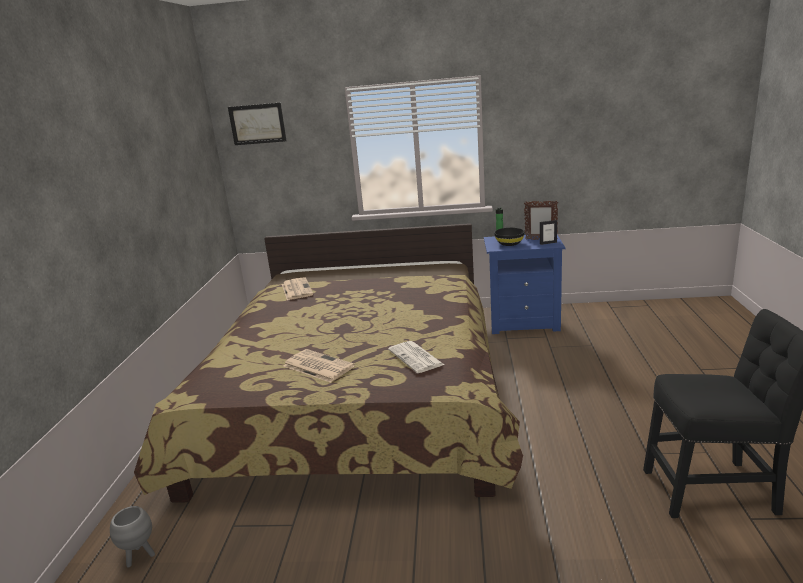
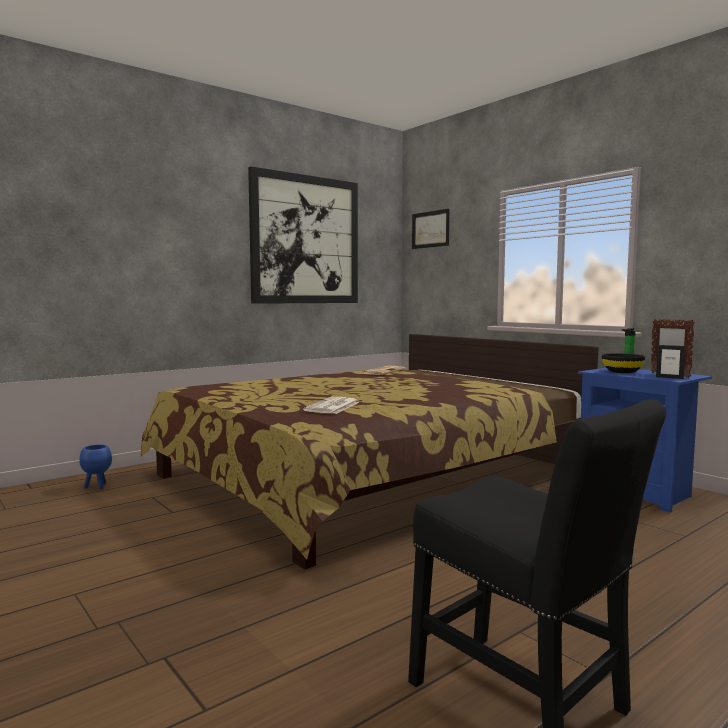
camera: 45 degrees right, 15 degrees down
(140, 556) = (97, 487): grey planter -> blue planter
(160, 164) = (305, 240): none -> picture
(317, 366) = (269, 394): newspaper -> none

